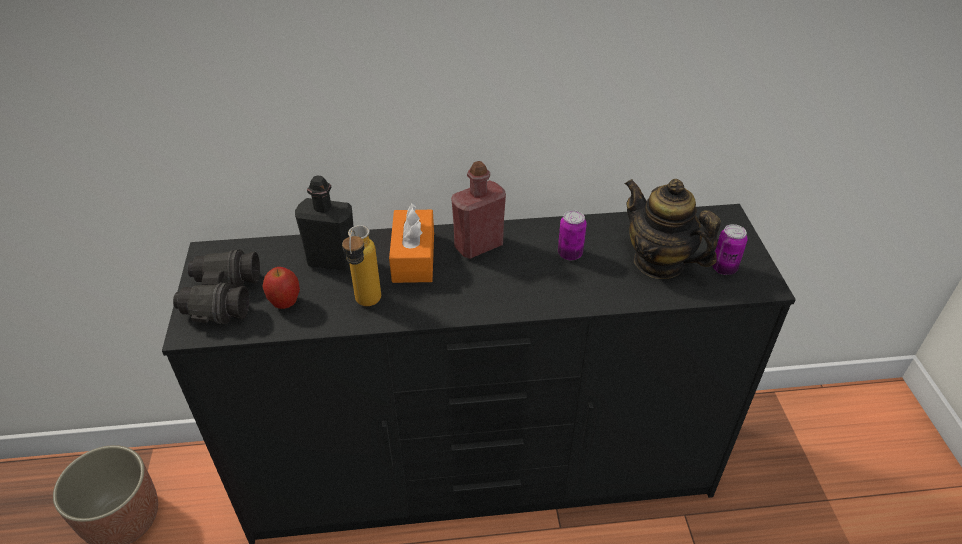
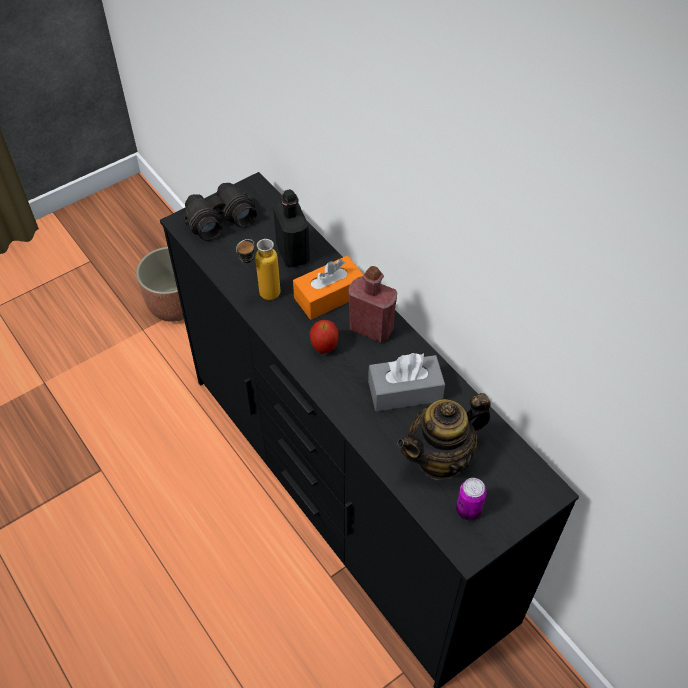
camera: 60 degrees right, 10 degrees up
(285, 303) = (235, 253): apple -> apple (324, 348)
(570, 254) = (405, 391): can -> grey tissue box
(659, 262) = (440, 458): teapot -> teapot turned 135 degrees counterclockwise

